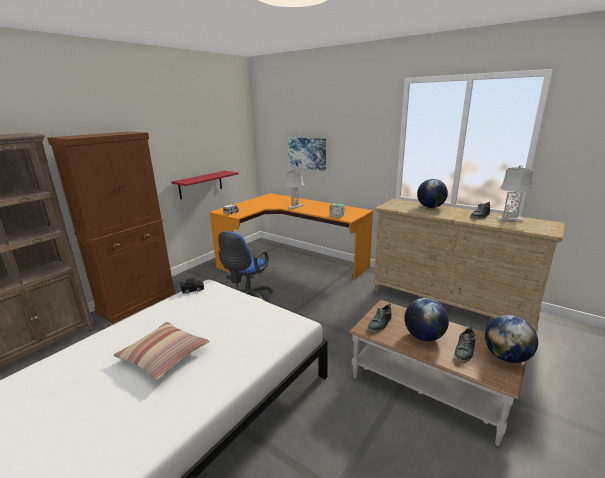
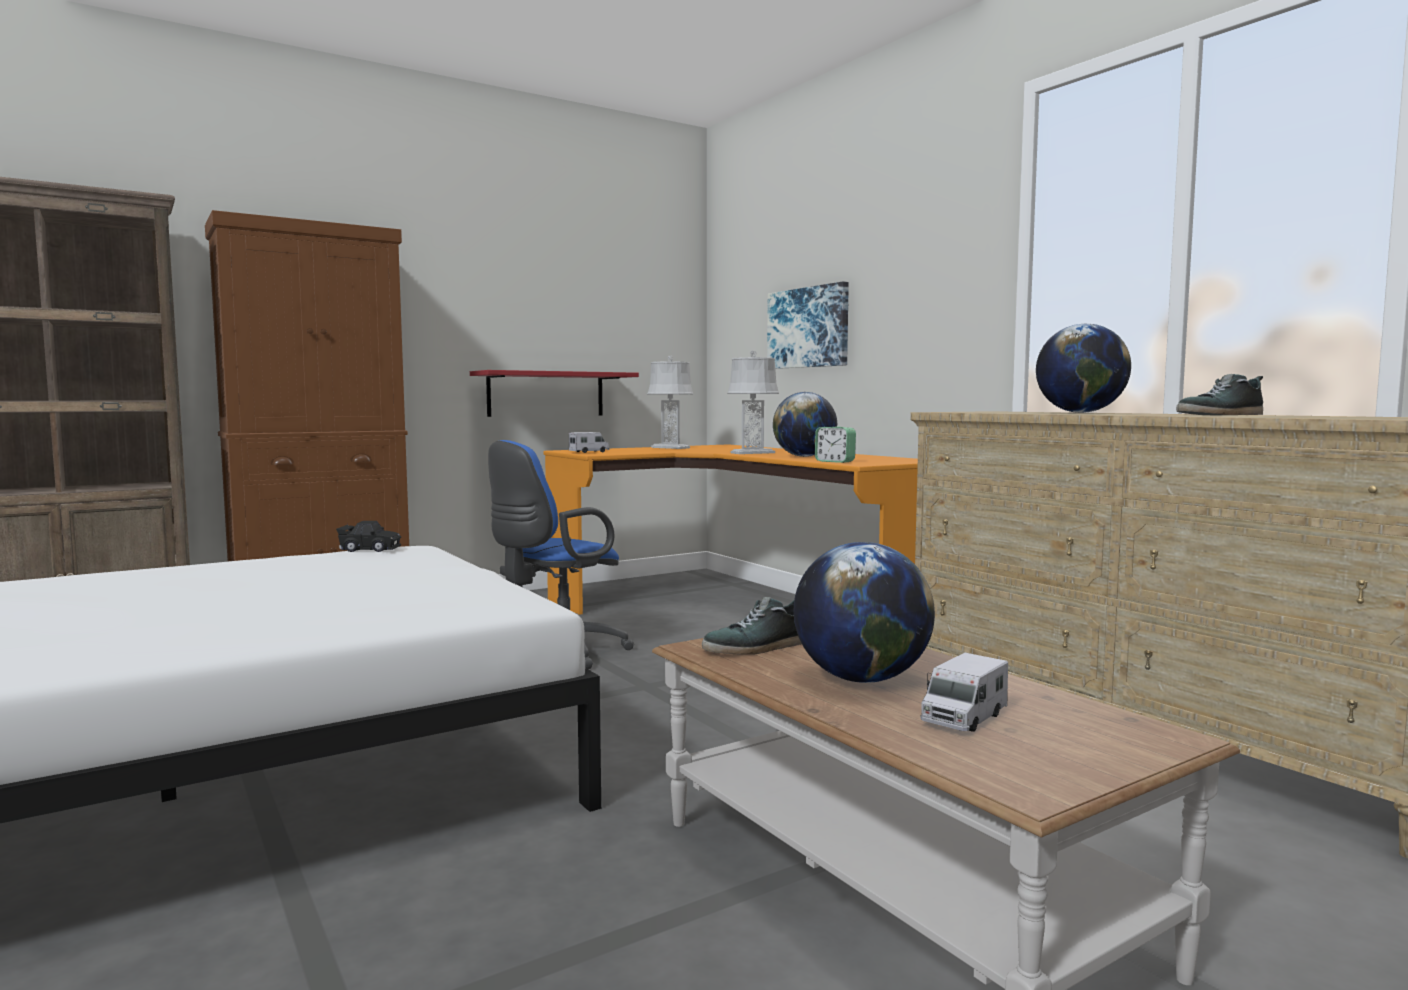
camera: 20 degrees right, 15 degrees down
(164, 356) = (155, 604): pillow -> none
(464, 351) = (963, 717): shoe -> toy truck
(506, 357) = (1107, 748): globe -> globe (804, 456)
(509, 219) = (1317, 416): grey table lamp -> grey table lamp (670, 448)

